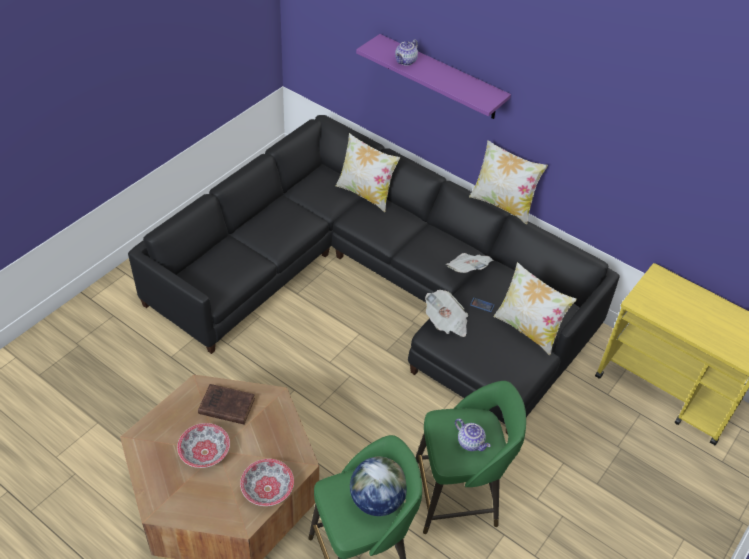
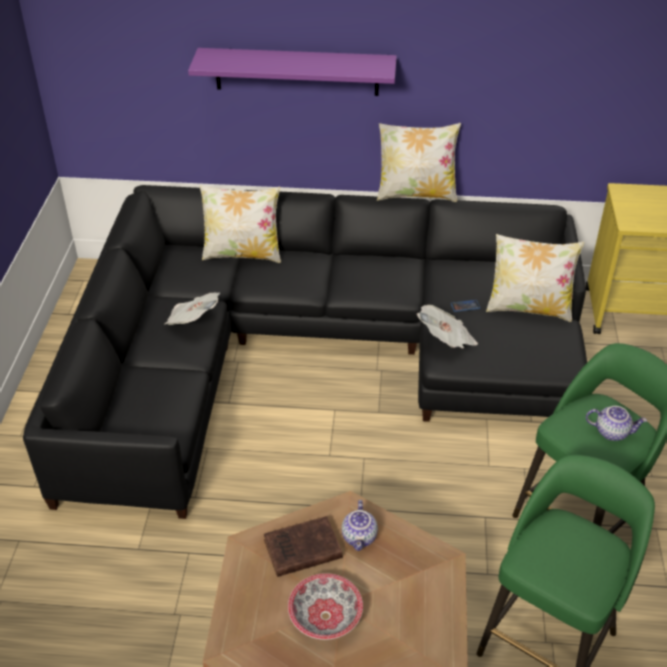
camera: 30 degrees left, 5 degrees down
(268, 488) = (435, 612): bowl -> none
(377, 500) = (584, 544): globe -> none
(406, 61) = (256, 63): teapot -> teapot (360, 537)
(467, 270) = (419, 280): newspaper -> newspaper (193, 320)

